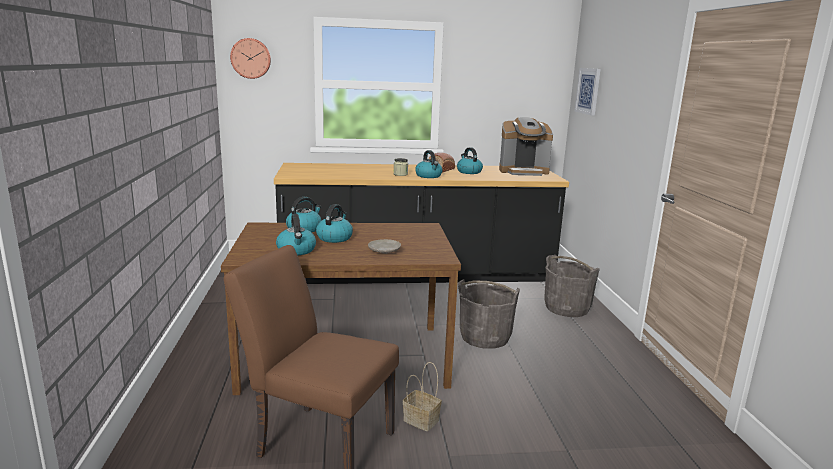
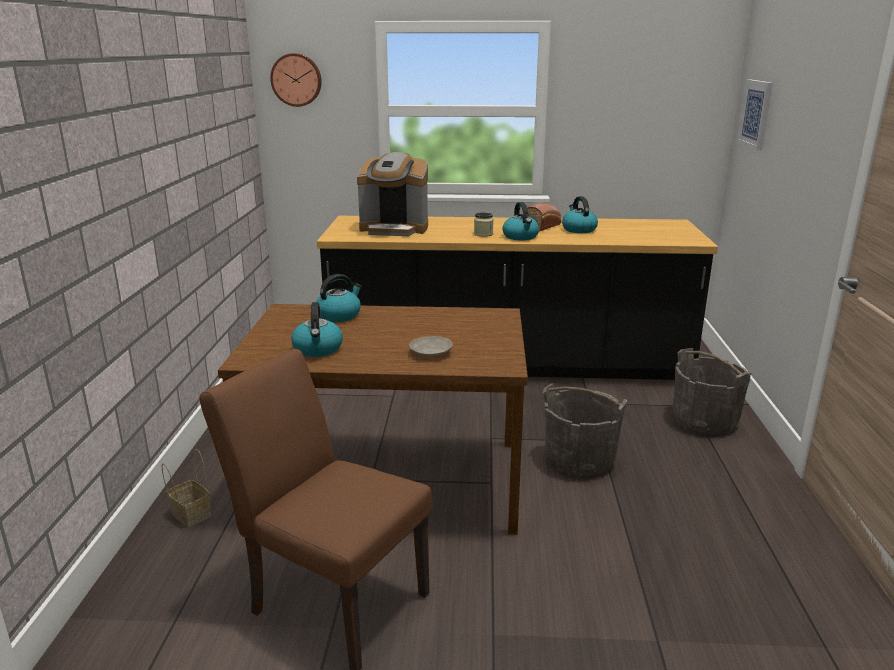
camera: 10 degrees right, 5 degrees up
(334, 238) = (373, 330): kettle -> none
(420, 420) = (466, 578): basket -> basket (190, 514)
(523, 171) = (656, 229): coffee machine -> coffee machine (394, 229)

